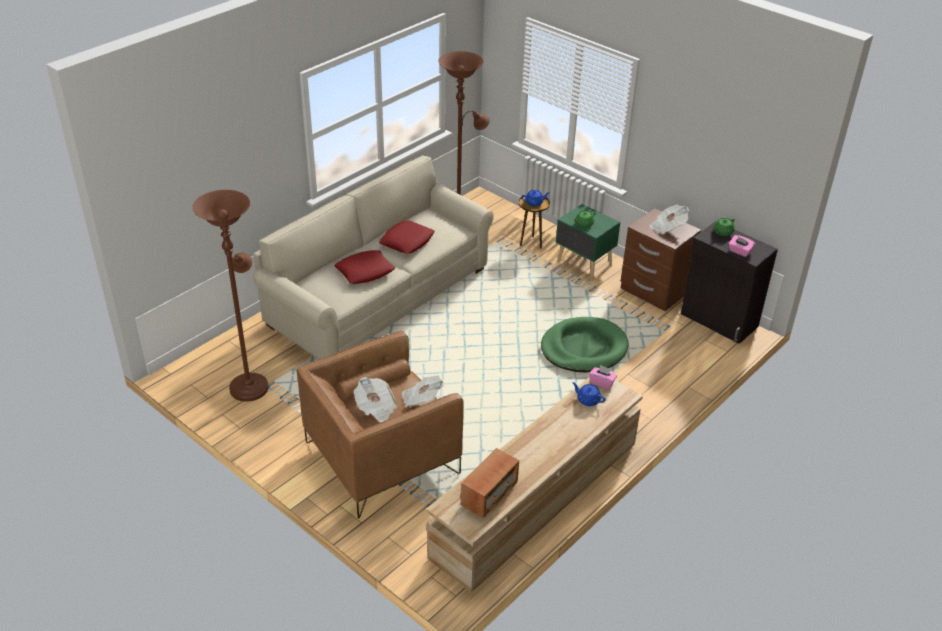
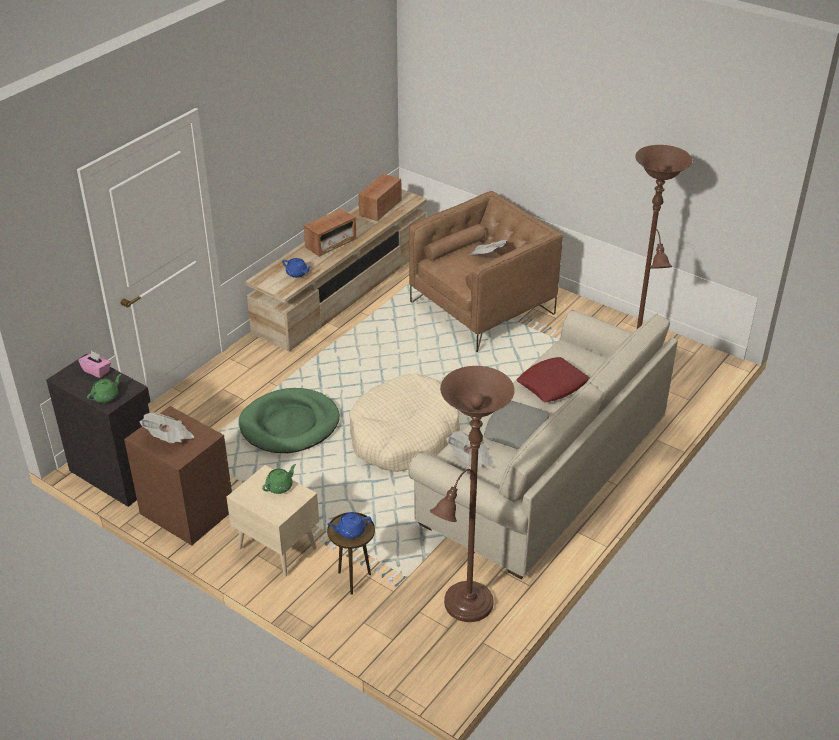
camera: 175 degrees right, 0 degrees up
(407, 241) = (516, 431): red pillow -> grey pillow
(421, 399) = (449, 265): newspaper -> newspaper (470, 460)
(486, 331) = (404, 435): none -> beige dog bed
(552, 439) = (331, 244): none -> radio
(584, 264) = (277, 547): green nightstand -> beige nightstand
(602, 383) = (282, 288): pink tissue box -> none

